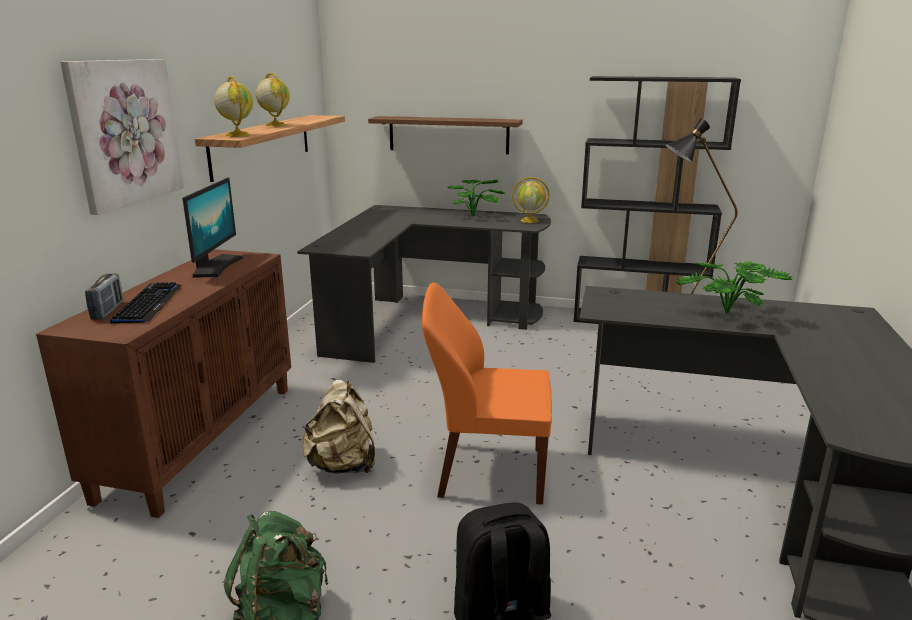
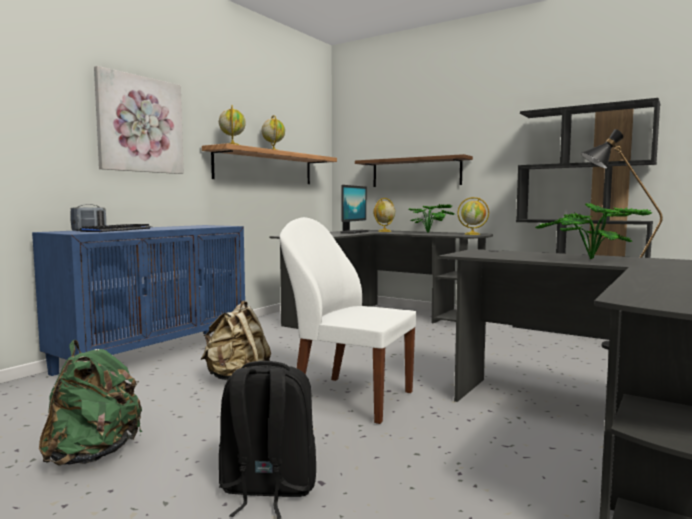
camera: 20 degrees right, 15 degrees down
(201, 439) = (156, 354): brown cabinet -> blue cabinet
(216, 266) = (191, 226): monitor -> monitor (353, 232)
(416, 214) = (384, 231): none -> globe
(488, 471) = (350, 398): orange chair -> white chair

